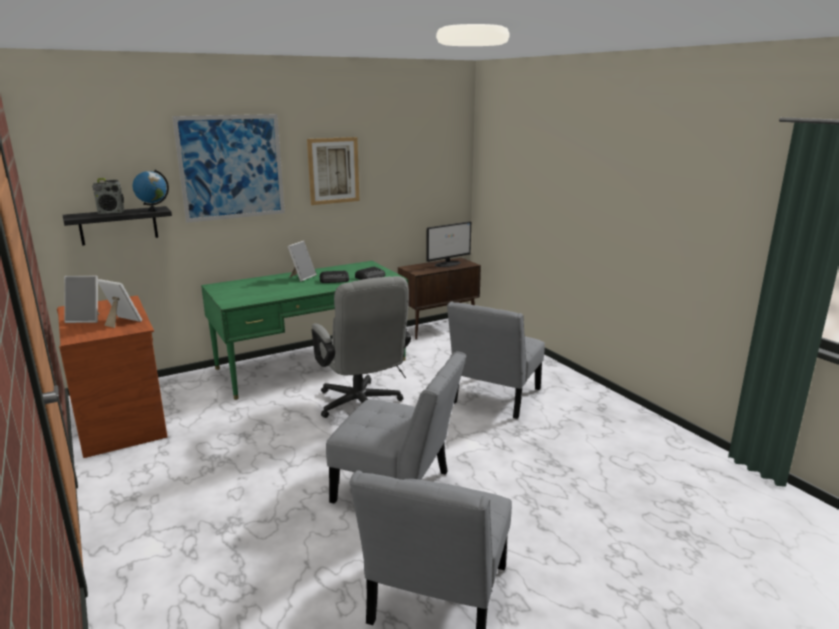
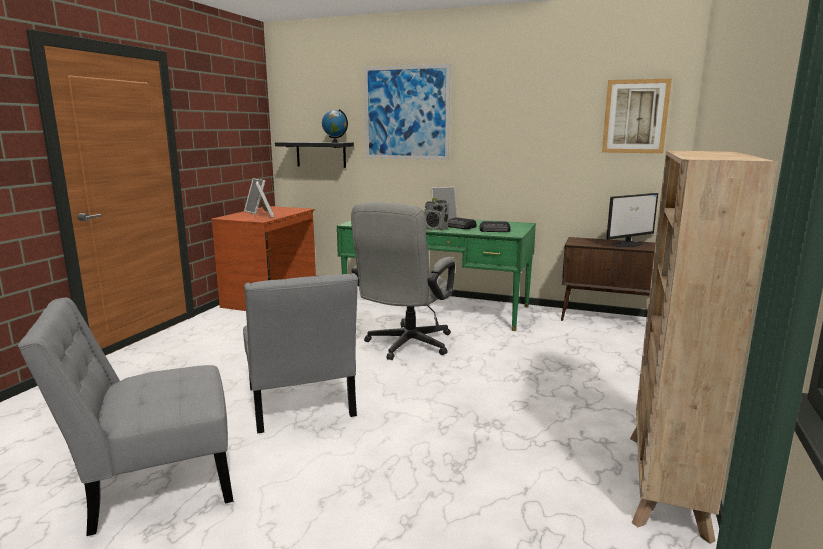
camera: 50 degrees right, 5 degrees down
(111, 212) = (311, 142): radio -> radio (435, 229)
(333, 170) = (502, 121): picture -> picture (635, 116)
(448, 264) = (628, 244): monitor -> monitor turned 45 degrees counterclockwise
(494, 398) = (528, 390): grey chair -> none
(630, 414) = (665, 483): none -> beige bookcase

